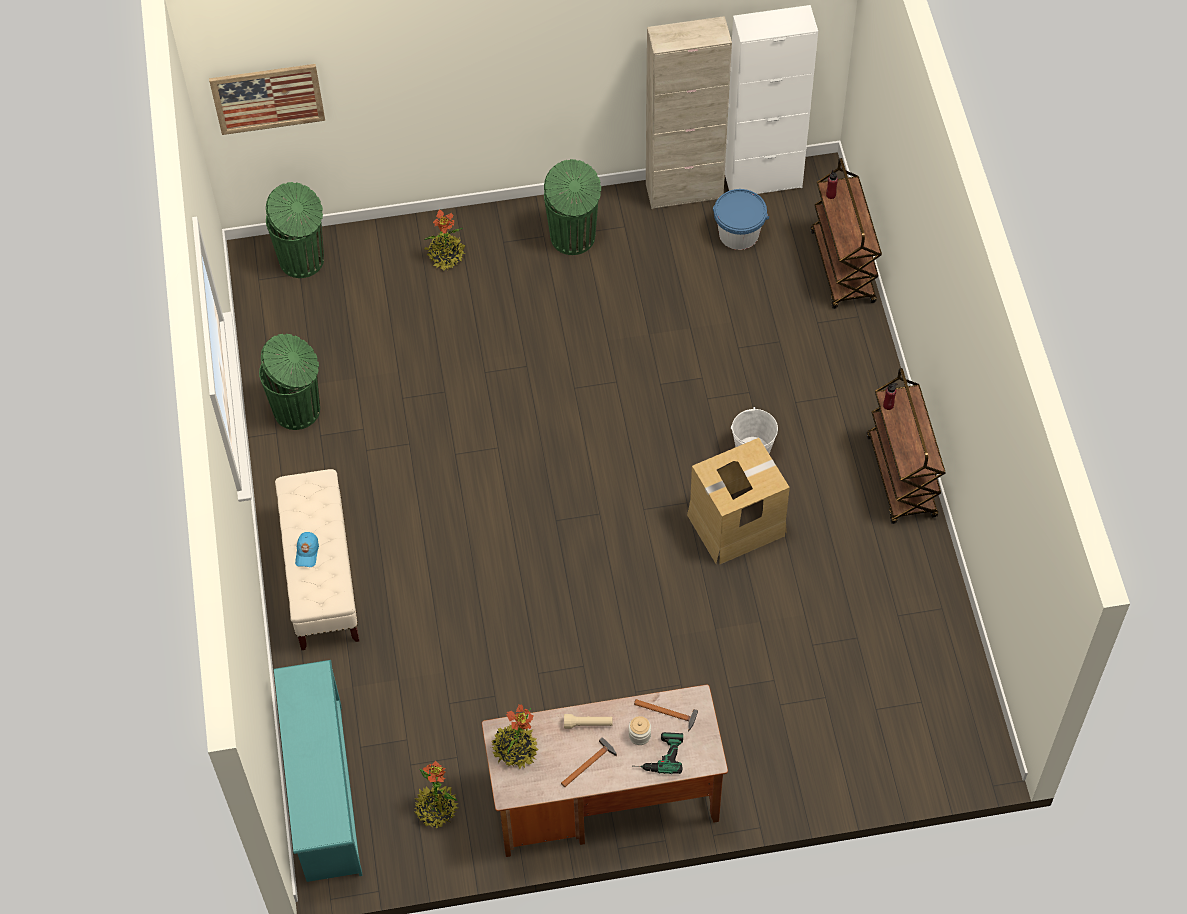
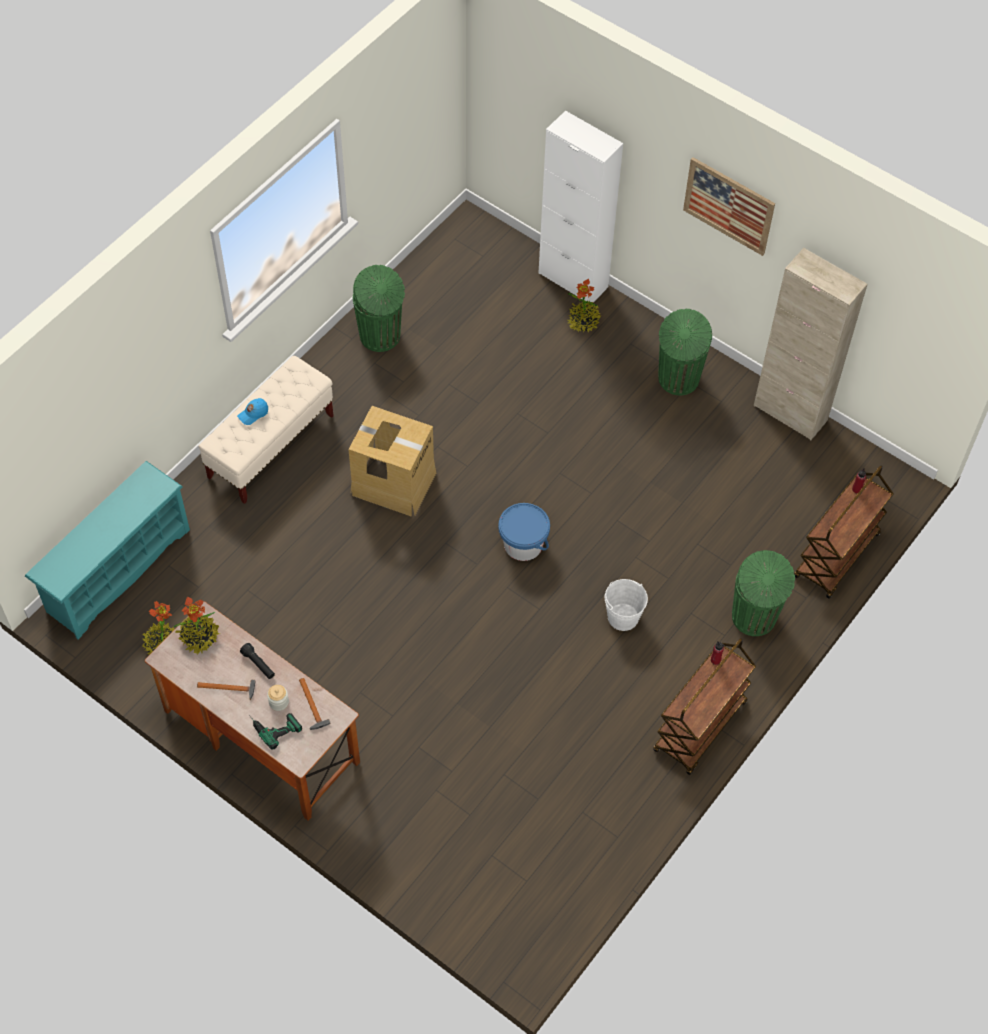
camera: 45 degrees right, 0 degrees up
(268, 98) = (516, 102): picture -> picture (728, 205)
(303, 261) = (494, 250): green trash can -> green trash can (754, 618)
(588, 724) = (258, 664): beige flashlight -> black flashlight
(736, 524) = (553, 652): cardboard box -> cardboard box (393, 482)
(738, 233) = (792, 472): blue bucket -> blue bucket (523, 544)
(763, 180) = (854, 452): white cabinet -> white cabinet (573, 280)

